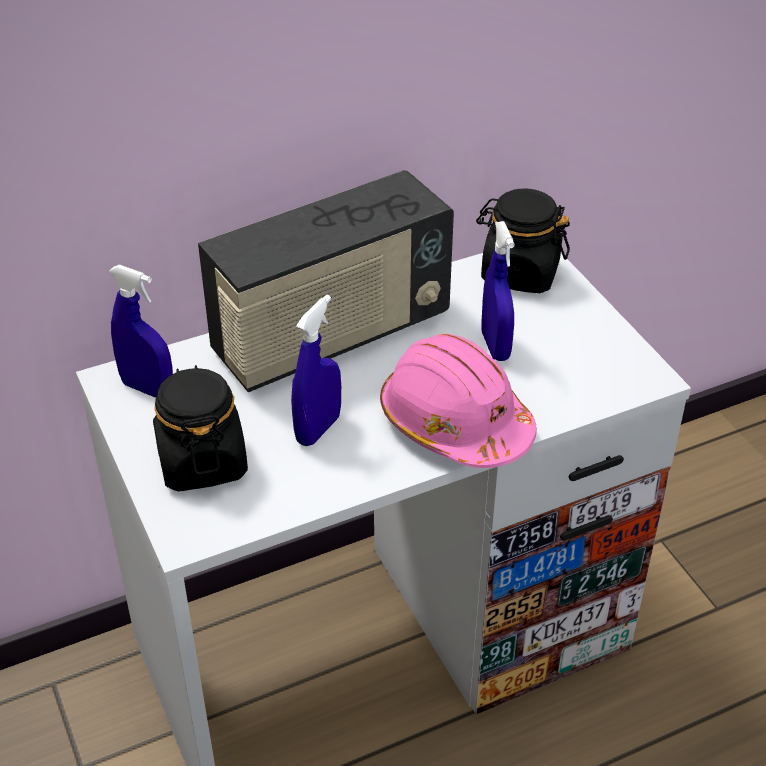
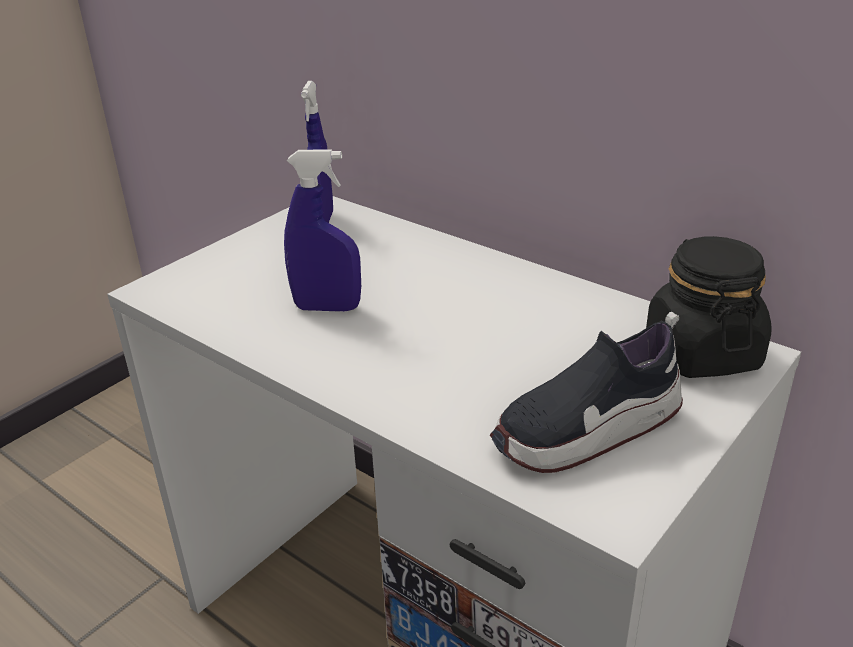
camera: 65 degrees right, 10 degrees down
(202, 461) = (247, 268): black jar -> none
(331, 336) = (466, 276): radio -> none
(455, 423) = (395, 382): pink hard hat -> none
(495, 346) = (550, 373): blue spray bottle -> none
(568, 356) = (587, 431): none -> shoe

